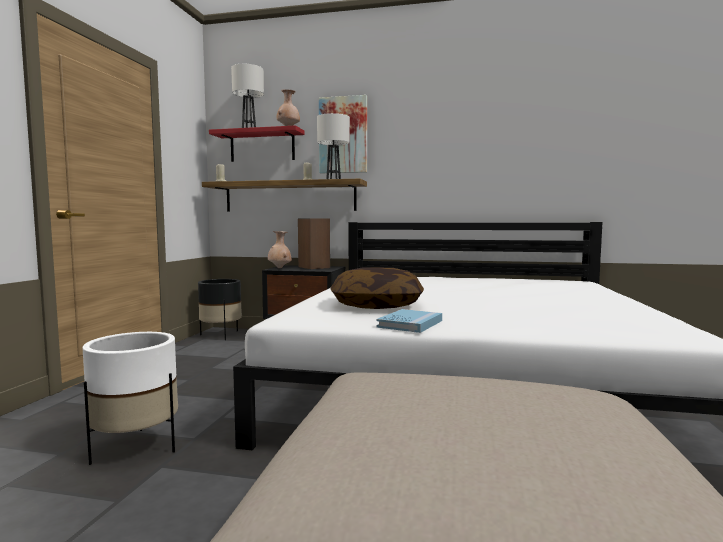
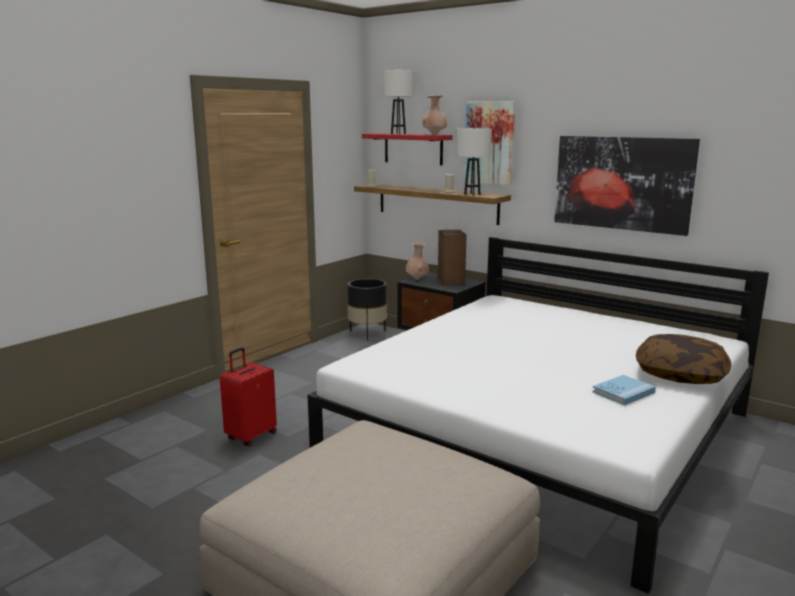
camera: 25 degrees right, 10 degrees up
(136, 448) = (250, 436): white planter -> red suitcase
(376, 305) = (439, 355): pillow -> pillow (680, 374)
(410, 324) = (430, 386): blue book -> blue book (623, 392)
(471, 161) = (622, 183): none -> picture

